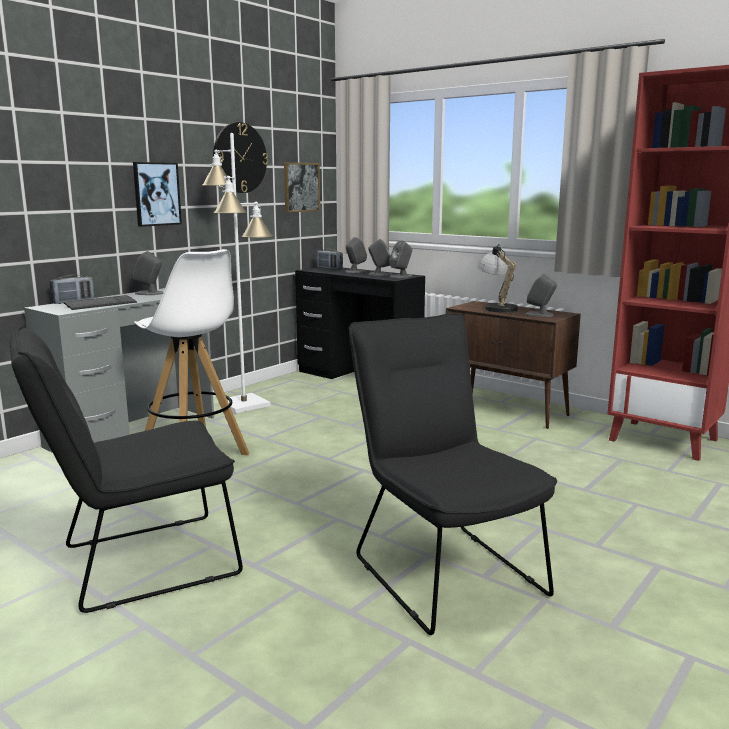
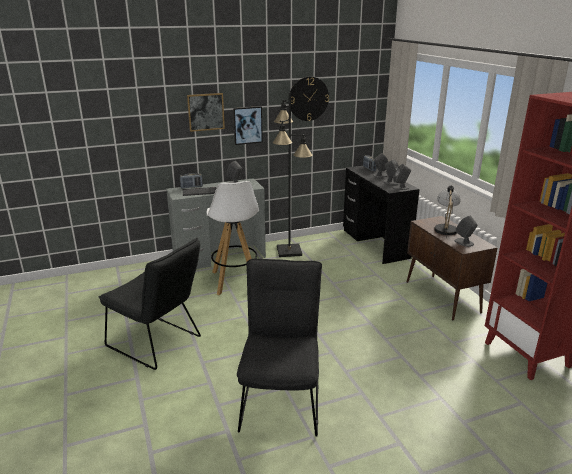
camera: 30 degrees right, 10 degrees up
(137, 564) = (158, 343): black chair -> black chair turned 150 degrees counterclockwise
(244, 404) = (289, 251): white floor lamp -> black floor lamp
(301, 187) = (356, 113): picture -> picture (206, 112)

